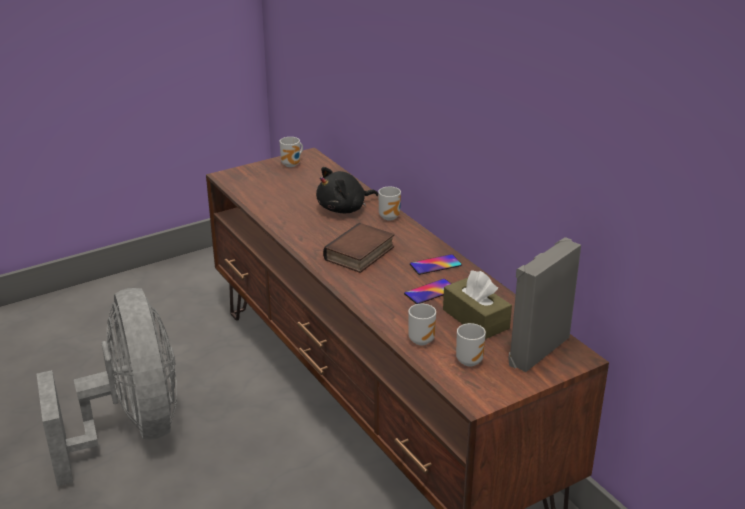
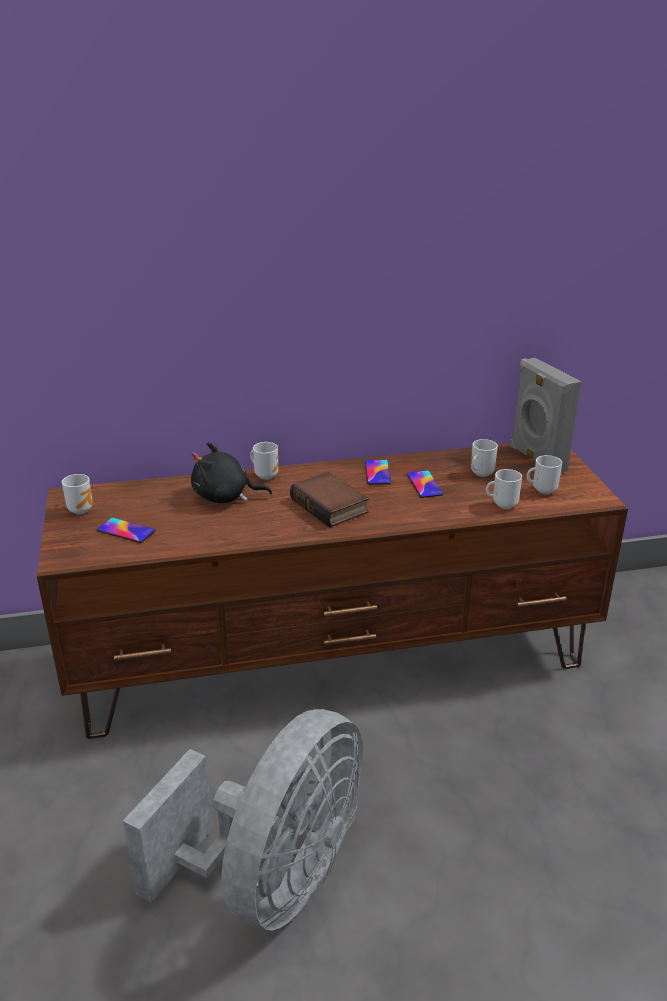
camera: 70 degrees left, 0 degrees up
(131, 430) = (272, 879): grey fan -> grey fan turned 120 degrees clockwise
(273, 186) = (126, 531): none -> phone
(344, 209) = (225, 497): black plush toy -> black plush toy turned 105 degrees clockwise
(475, 319) = (480, 474): brown tissue box -> mug

